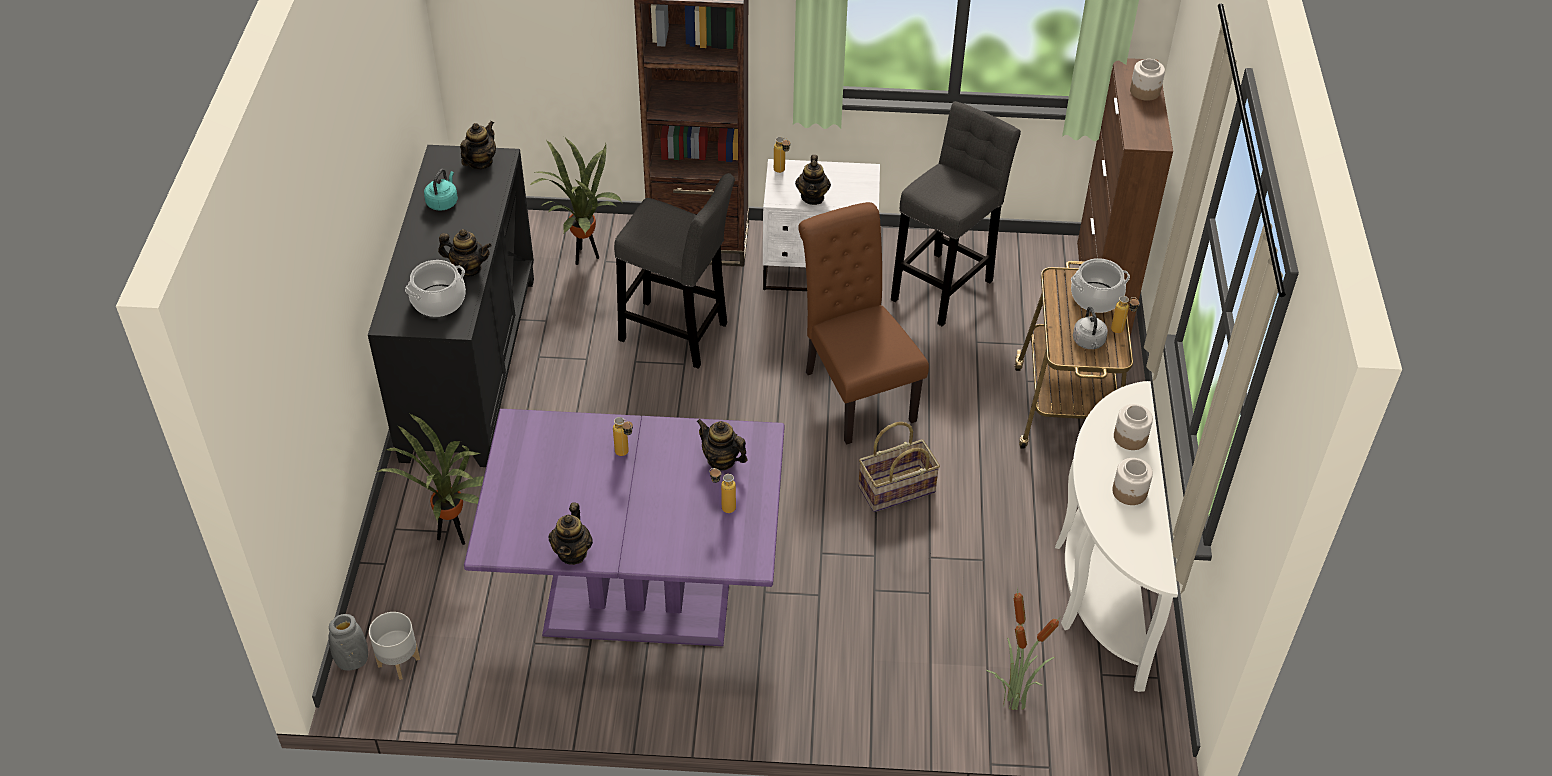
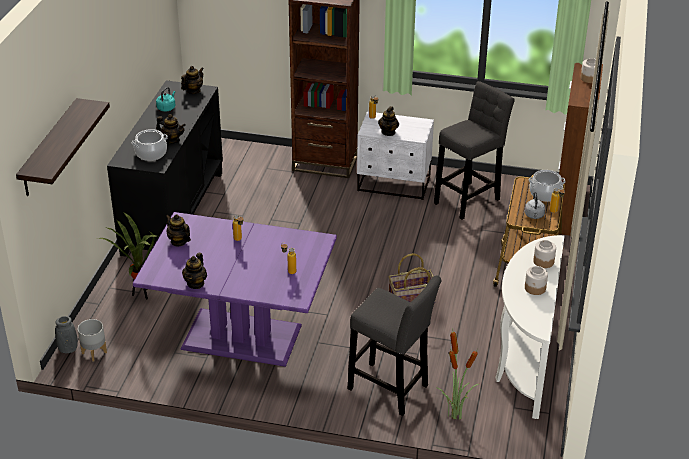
camera: 10 degrees right, 10 degrees down
(287, 357) = (49, 148): none -> shelf
(583, 257) = (254, 165): potted plant -> none
(678, 335) = (300, 209): grey stool -> grey stool (391, 390)
(721, 460) = (294, 248): teapot -> teapot (179, 241)
(855, 391) = (399, 247): brown chair -> none

